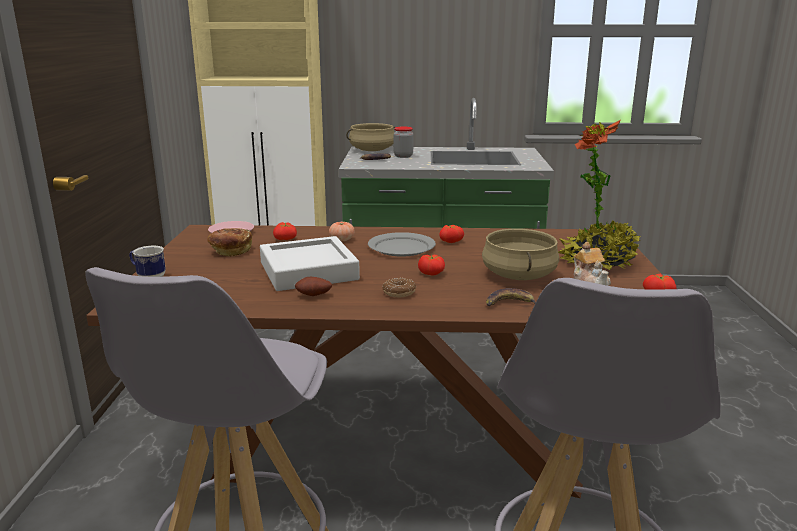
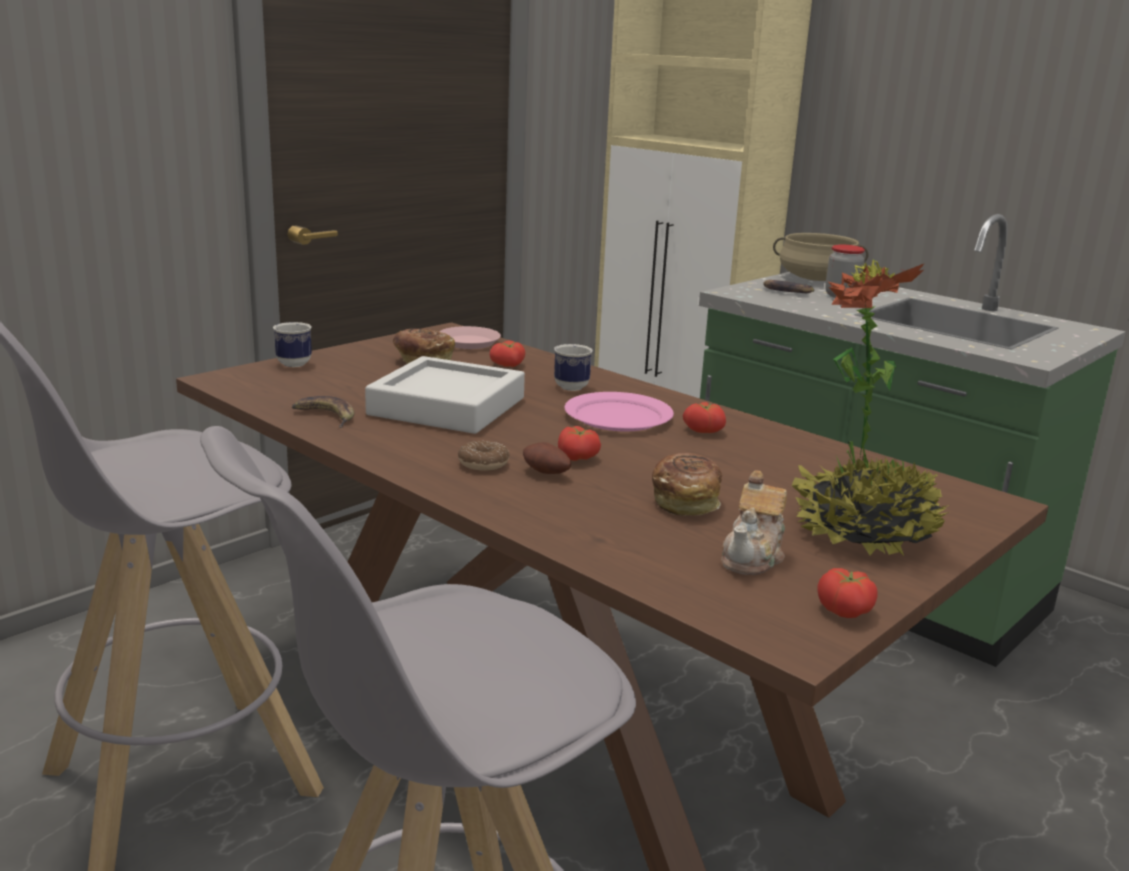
camera: 40 degrees right, 0 degrees up
(313, 296) = (389, 433): potato -> potato (545, 473)
(342, 240) = (568, 385): tomato -> mug
(401, 247) = (617, 417): grey plate -> pink plate
(509, 303) = (583, 528): banana -> banana (325, 416)
(518, 275) = (686, 502): beige cooking pot -> bread

